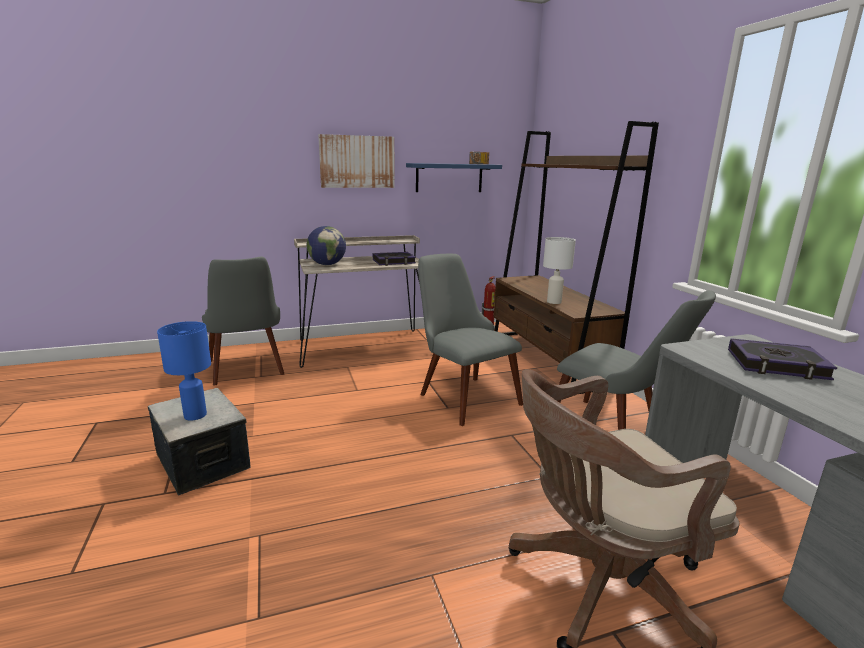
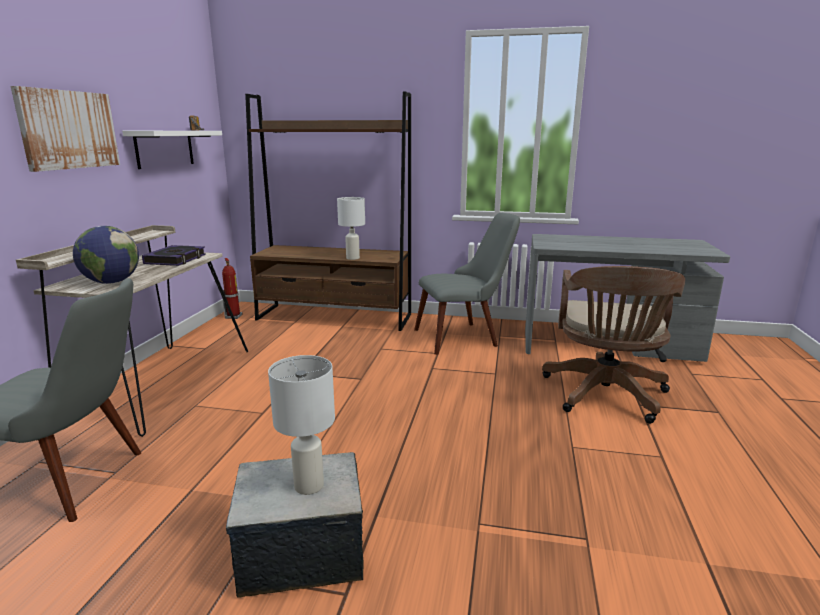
camera: 60 degrees left, 0 degrees up
(195, 415) = (310, 485): blue table lamp -> white table lamp
(449, 178) = (164, 148): blue shelf -> white shelf
(461, 394) = (346, 366): grey chair -> none
(776, 365) = (581, 241): book -> none

